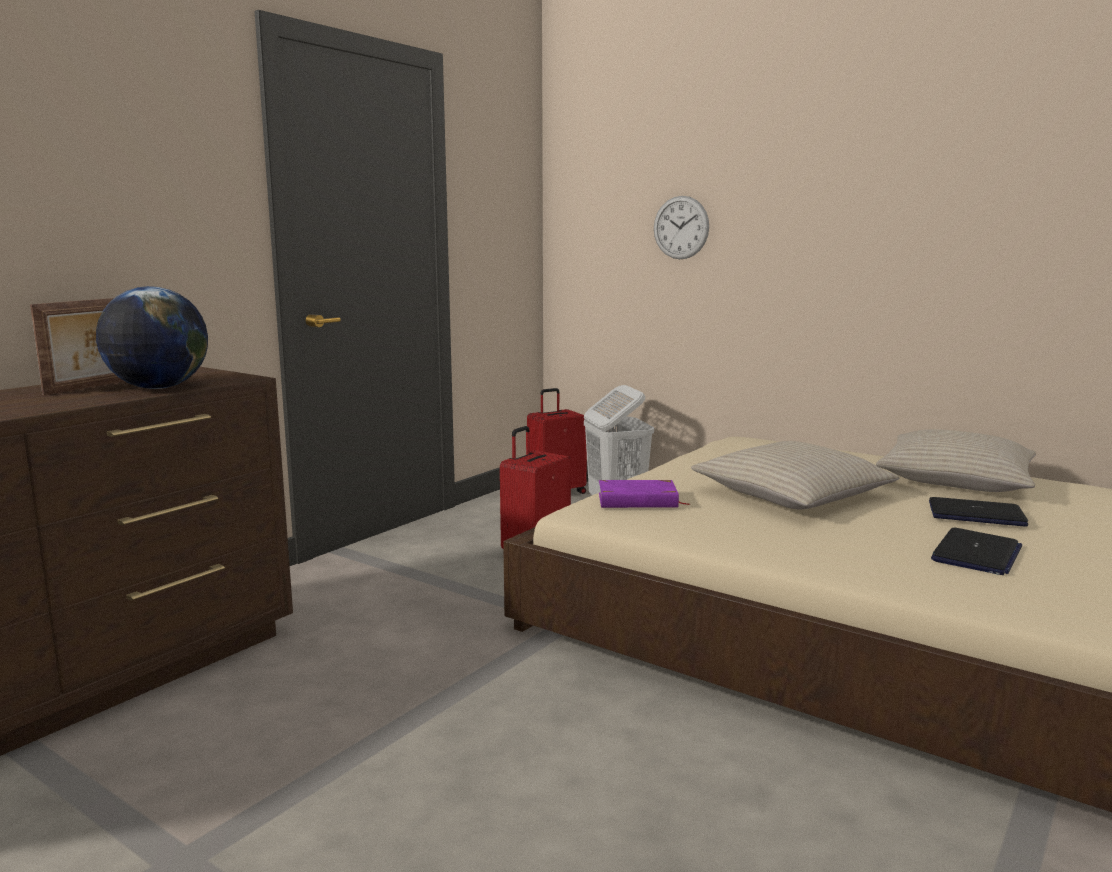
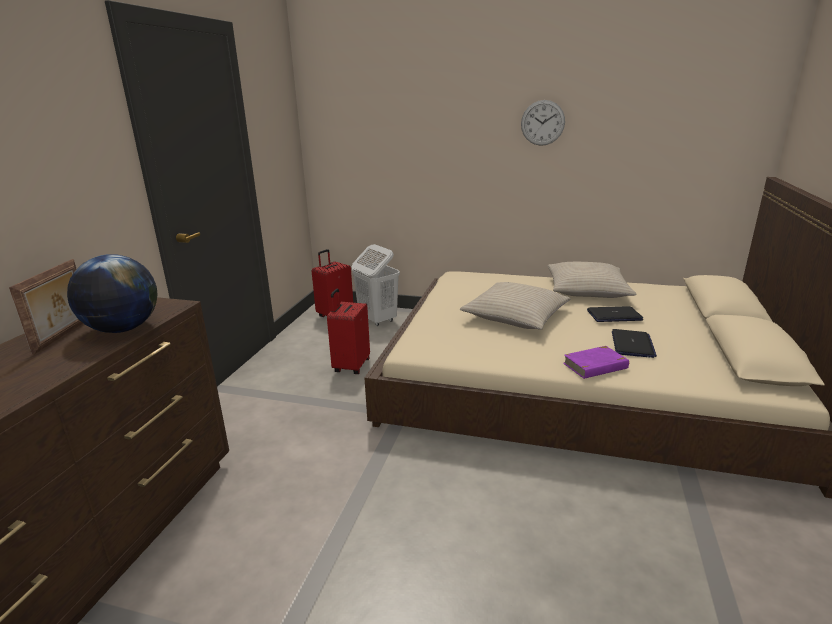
camera: 20 degrees left, 10 degrees up
(638, 500) = (437, 336): purple book -> purple book (595, 366)
(681, 227) = (402, 141): wall clock -> wall clock (542, 123)

